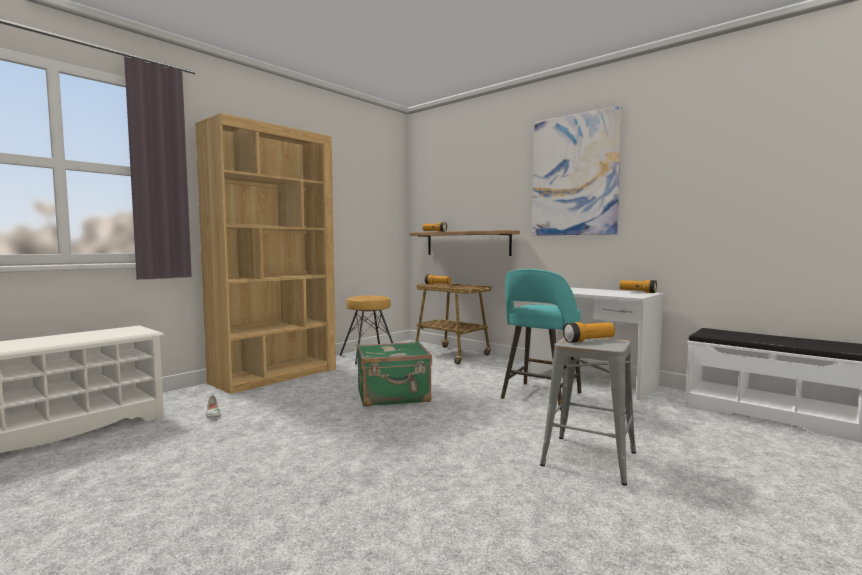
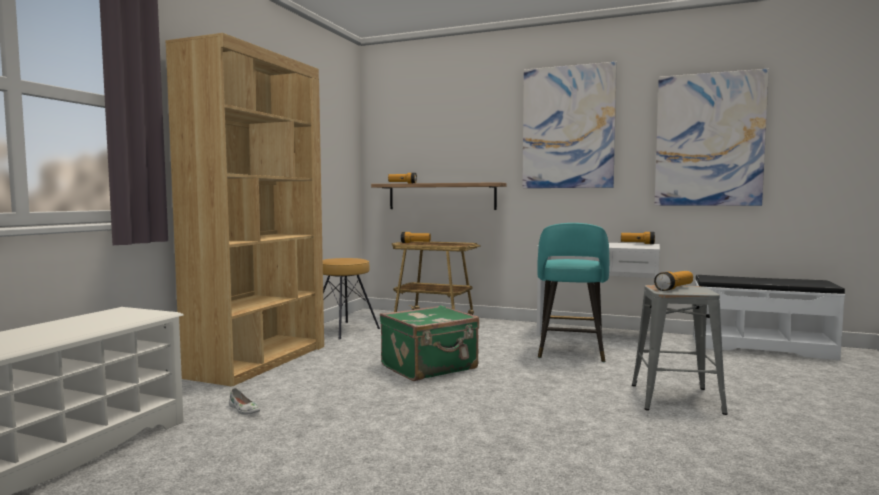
camera: 20 degrees left, 0 degrees up
(719, 181) = (708, 140): none -> picture

